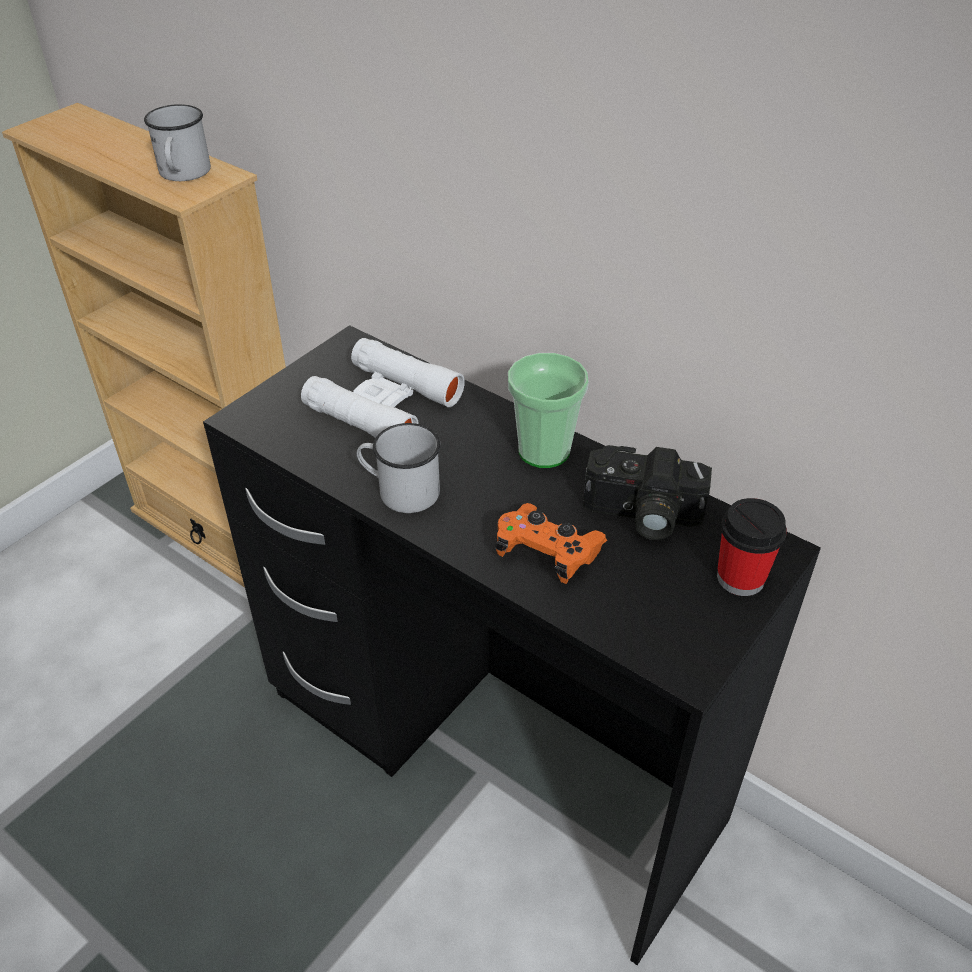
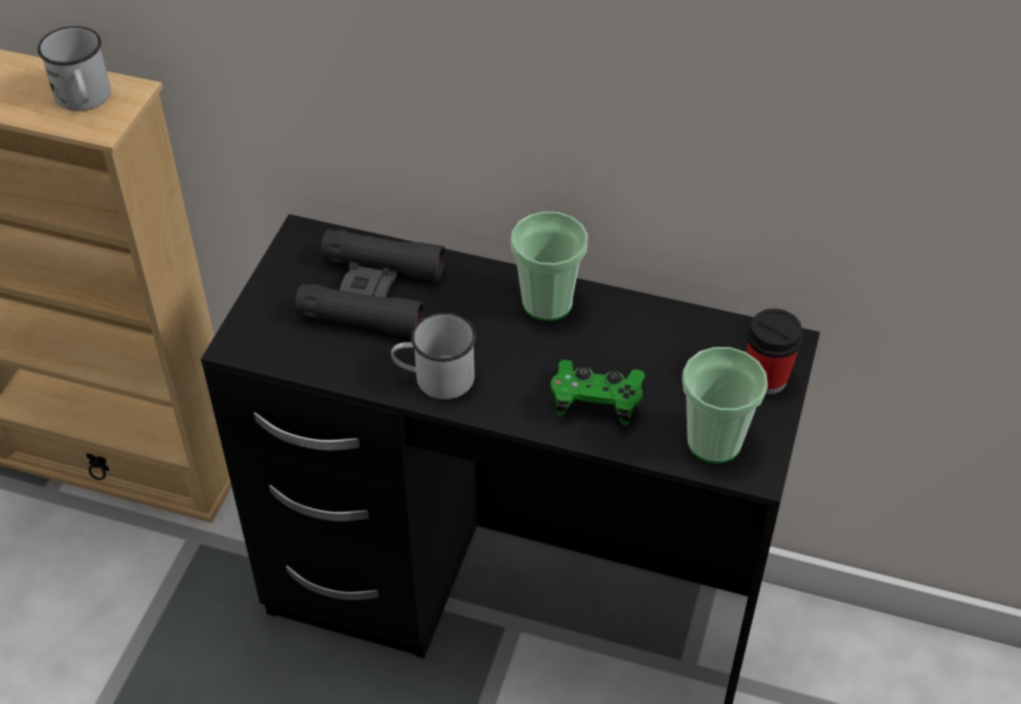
camera: 20 degrees left, 5 degrees up
(384, 404) = (372, 293): white binoculars -> black binoculars
(547, 554) = (596, 402): orange game controller -> green game controller
(641, 516) = (661, 344): camera -> none
(654, 627) = (714, 442): none -> cup

